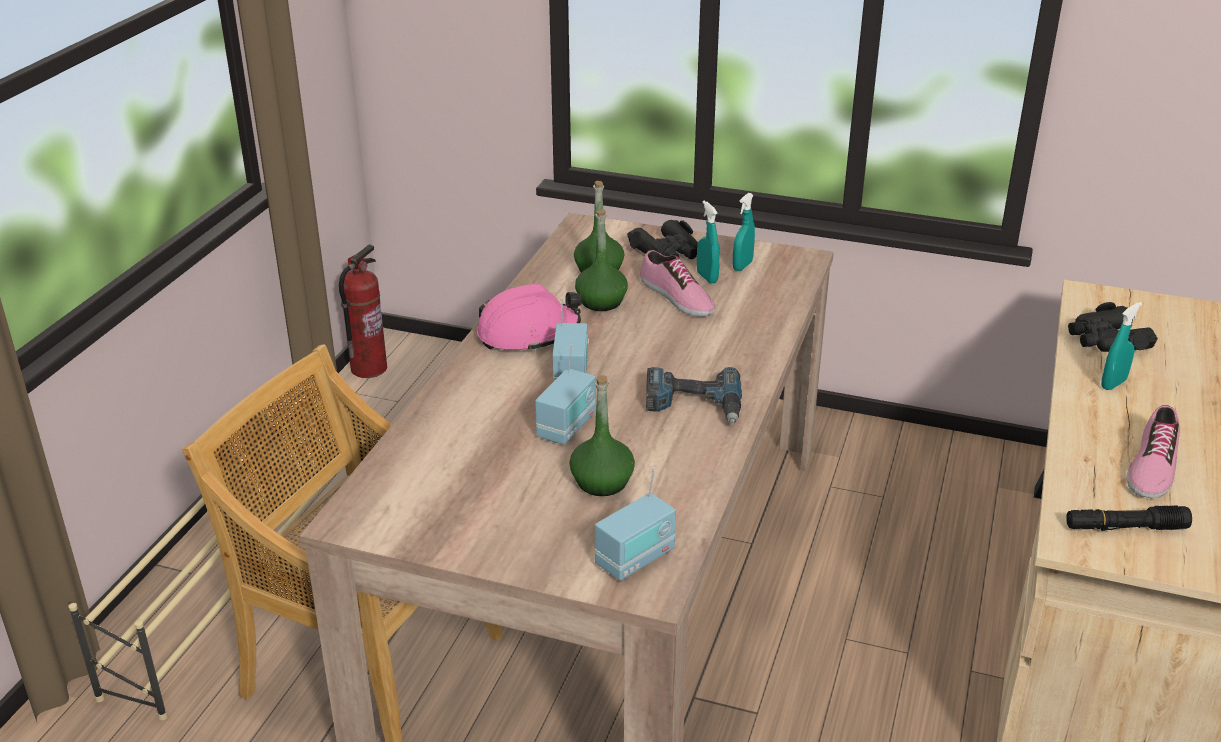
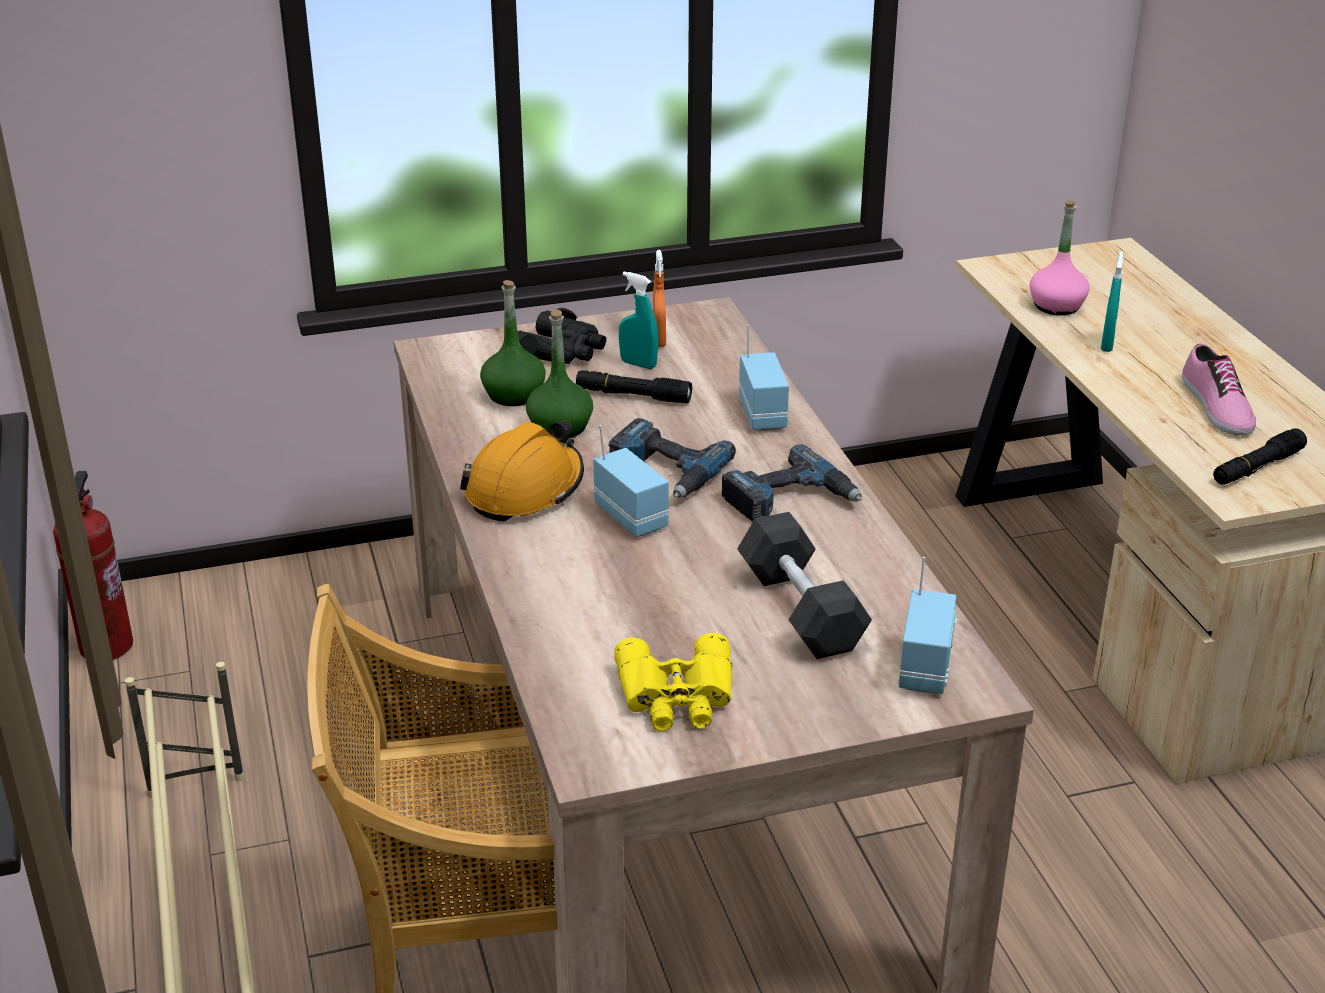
camera: 35 degrees left, 0 degrees up
(450, 503) = (677, 696): none -> yellow binoculars
(528, 333) = (525, 489): pink hard hat -> orange hard hat
(567, 427) = (695, 570): radio -> radio (763, 415)
(602, 482) = (801, 610): green bottle -> grey dumbbell
(632, 354) = (665, 471): none -> power drill
(676, 297) = (633, 395): shoe -> black flashlight
(742, 266) = (659, 340): turquoise spray bottle -> orange spray bottle
(1106, 340) = (1056, 306): black binoculars -> pink bottle

